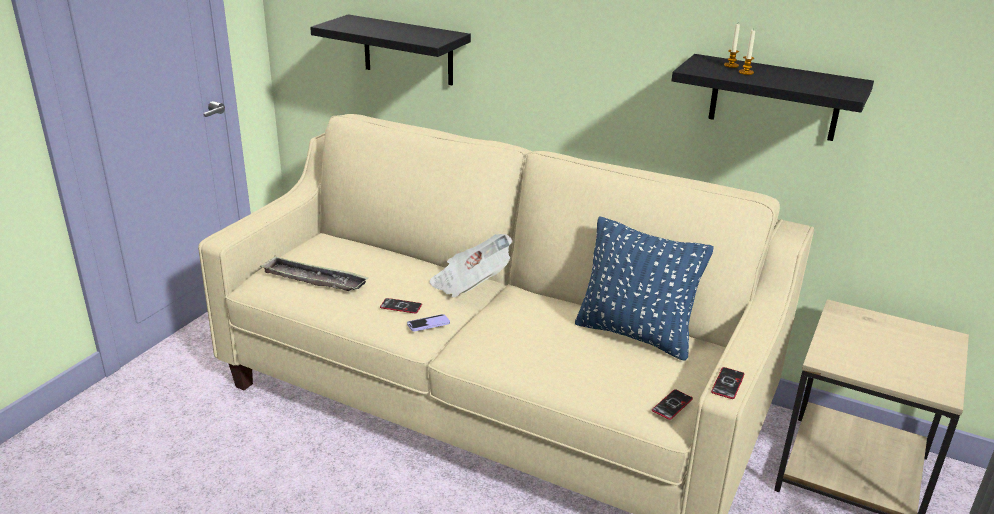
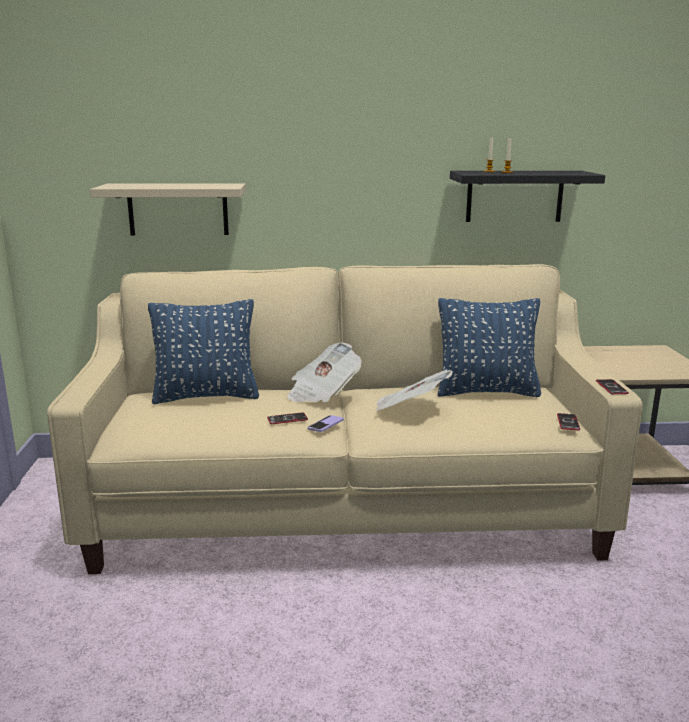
camera: 30 degrees left, 10 degrees down
(314, 280) = (181, 421): tray -> none
(366, 256) = (206, 396): none -> blue pillow
(408, 50) = (178, 209): black shelf -> beige shelf
(524, 333) = (410, 410): none -> newspaper

